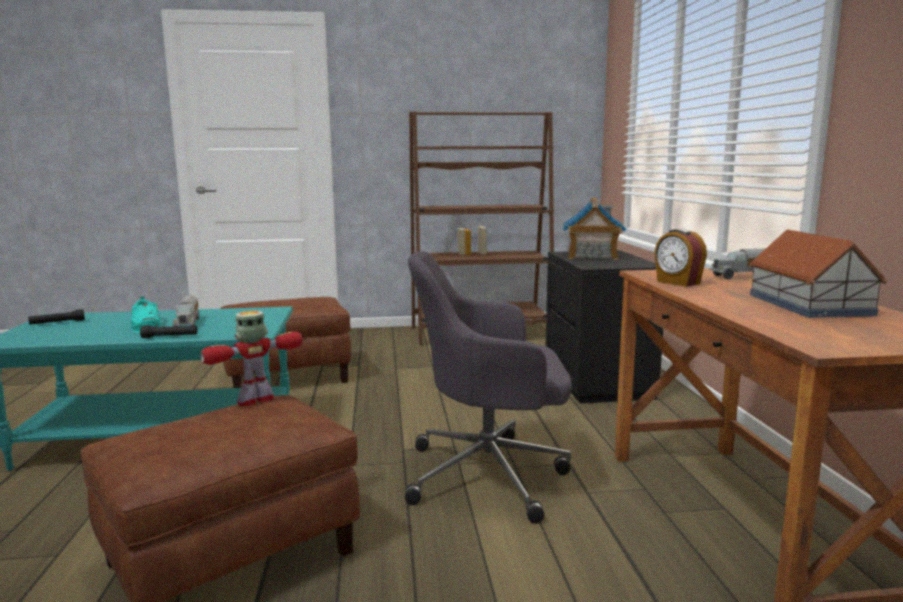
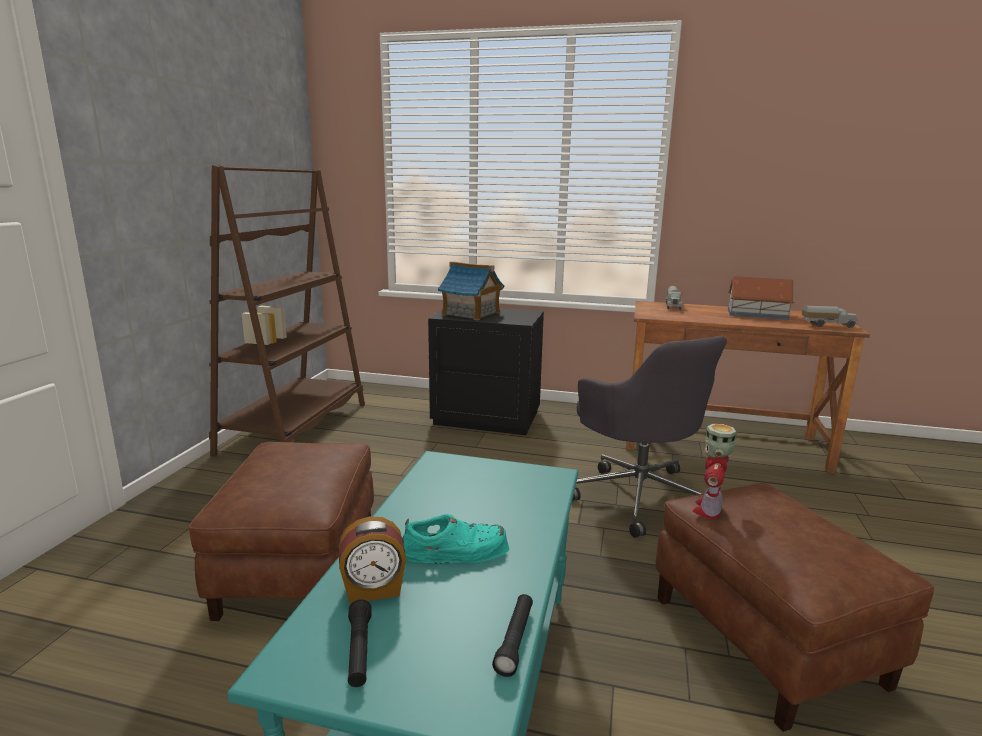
camera: 70 degrees left, 5 degrees up
(170, 337) = (544, 529): black flashlight -> black flashlight (515, 640)
(188, 323) = (473, 517): toy truck -> toy truck (827, 325)
(256, 400) = (709, 509): toy robot -> toy robot turned 45 degrees clockwise
(490, 474) = (638, 496): grey office chair -> grey office chair turned 45 degrees counterclockwise
(677, 283) = (689, 317): alarm clock -> alarm clock (373, 590)

